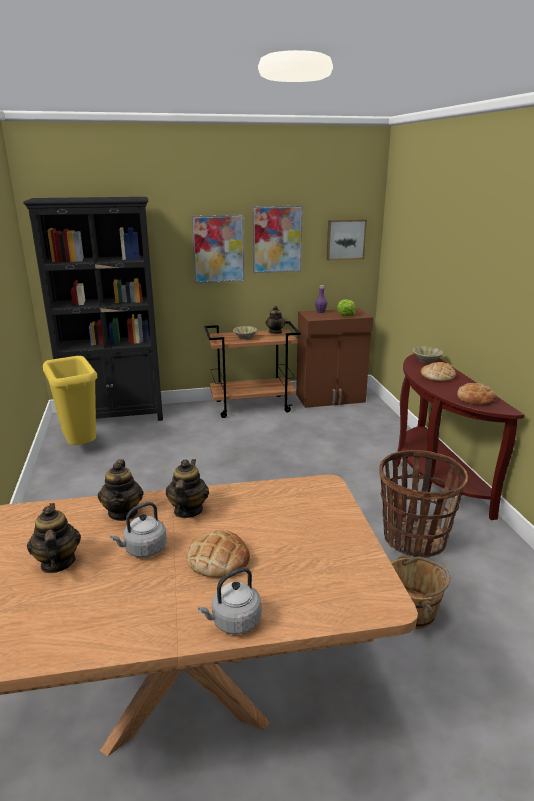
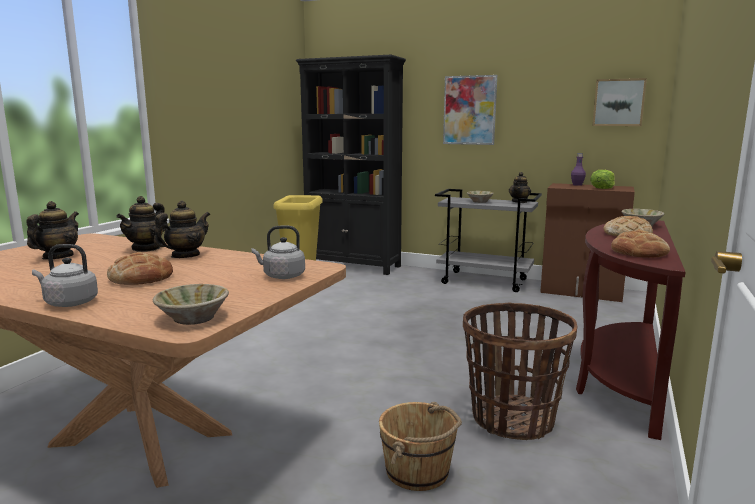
camera: 35 degrees right, 10 degrees down
(143, 550) = (112, 264): grey kettle -> grey kettle (281, 276)
(253, 406) = (485, 281): brown cart -> grey cart
(277, 239) = (533, 101): picture -> none
(367, 590) = (192, 318): none -> beige bowl

